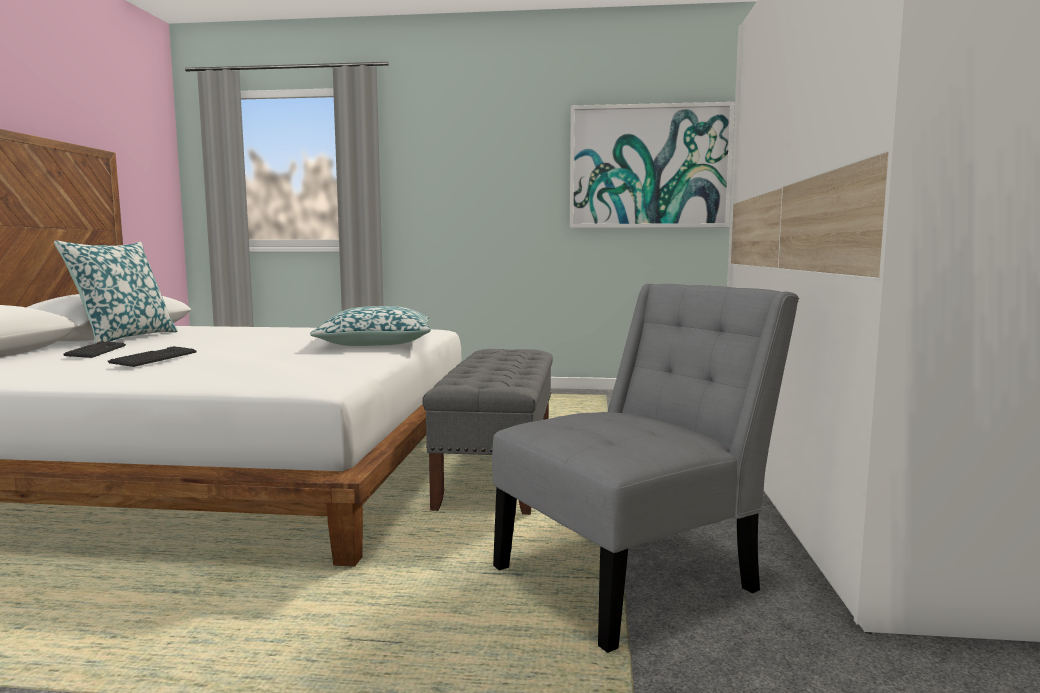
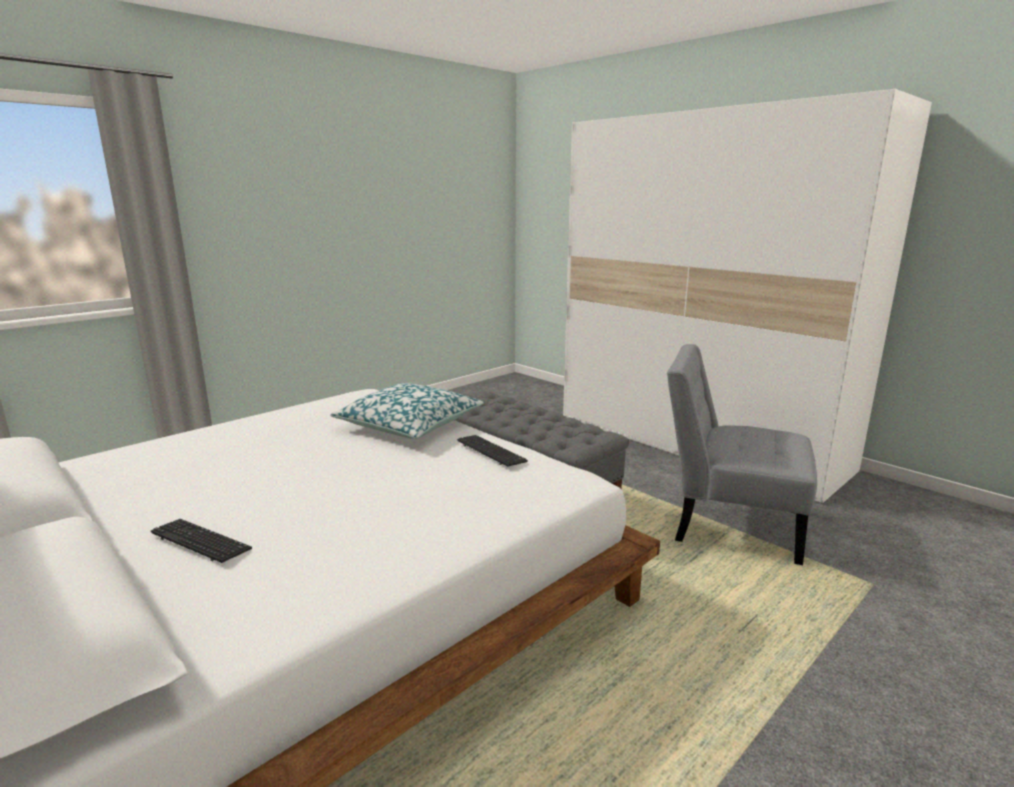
camera: 50 degrees left, 10 degrees up
(124, 338) = (90, 514): pillow -> none
(155, 359) = (354, 518): keyboard -> keyboard (491, 452)
(634, 575) = (728, 523): grey chair -> grey chair turned 75 degrees counterclockwise
(649, 167) = (427, 205): picture -> none

